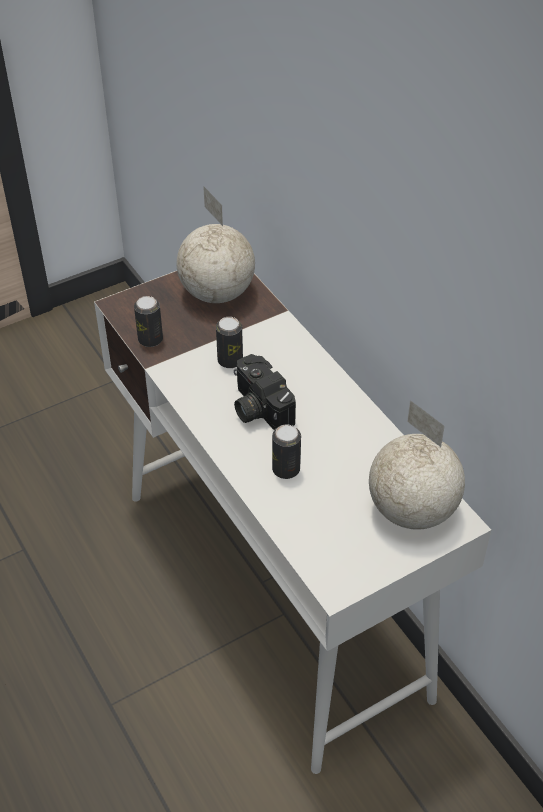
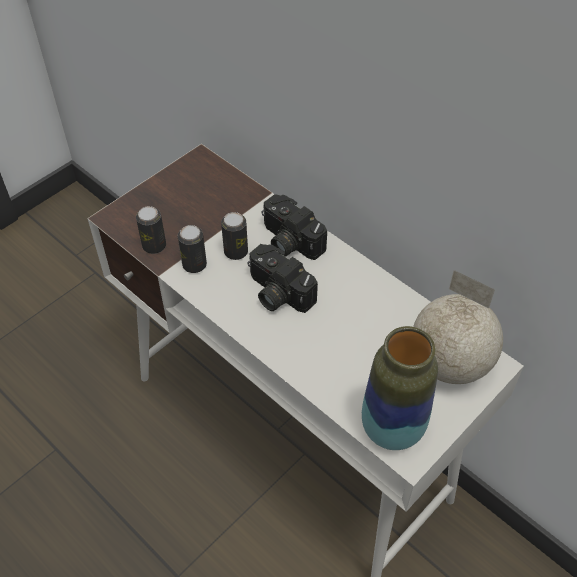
camera: 15 degrees left, 5 degrees up
(217, 293) = (202, 188): globe -> none
(286, 469) = (323, 348): can -> can (194, 265)
(287, 361) = (288, 241): none -> camera
(327, 559) = (392, 429): none -> vase

